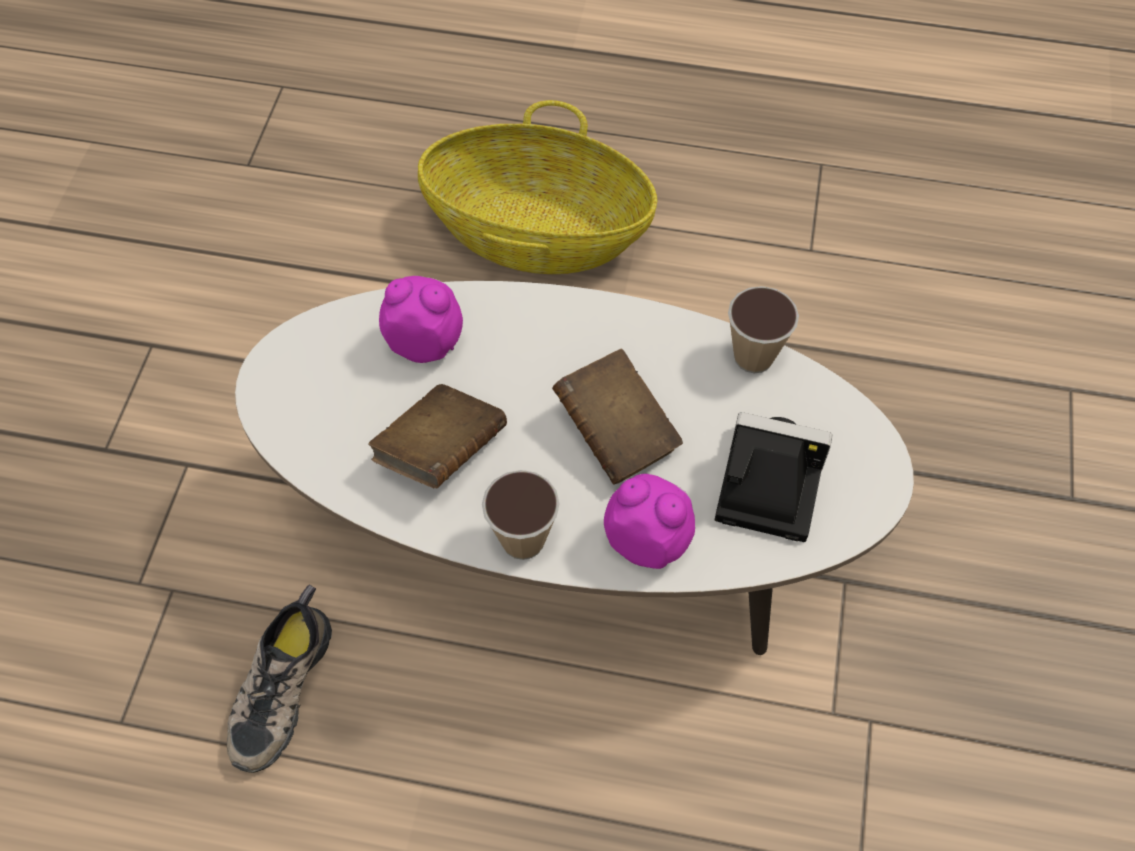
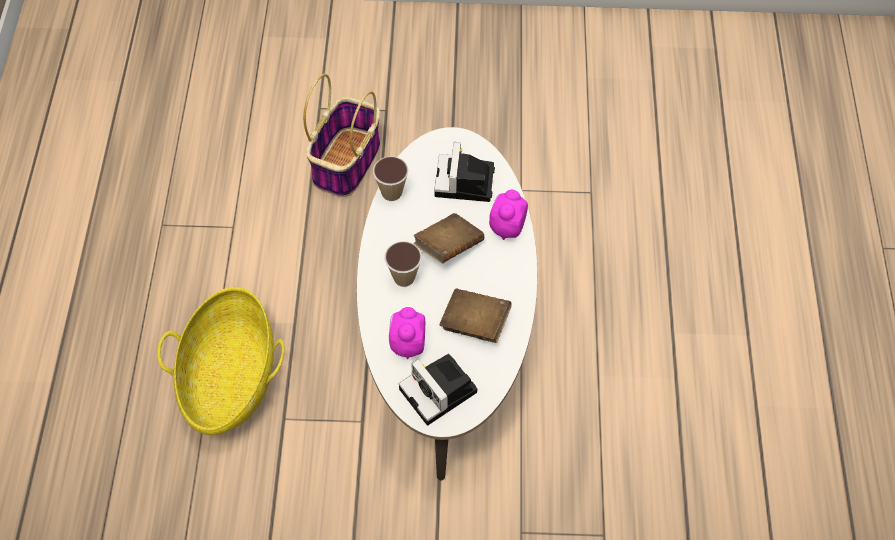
camera: 100 degrees left, 0 degrees up
(278, 687) = (565, 457): shoe -> none
(320, 379) = (440, 392): none -> camera
(523, 540) = (517, 279): cup -> cup (404, 277)
(945, 420) = (346, 161): none -> basket

